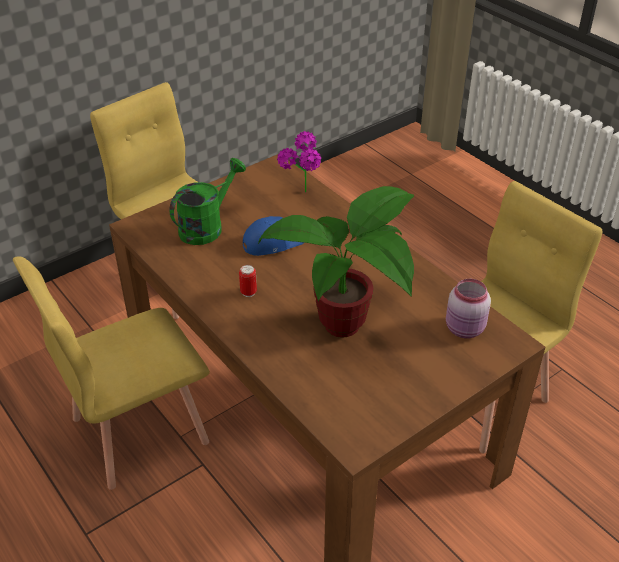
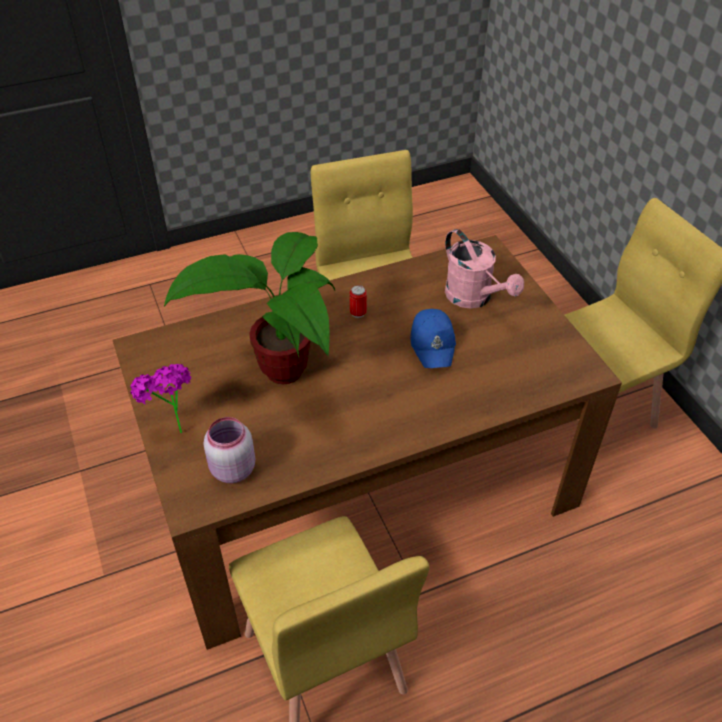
camera: 105 degrees right, 5 degrees up
(207, 226) = (474, 298): green watering can -> pink watering can
(302, 196) = (516, 383): potted plant -> potted plant (173, 427)

